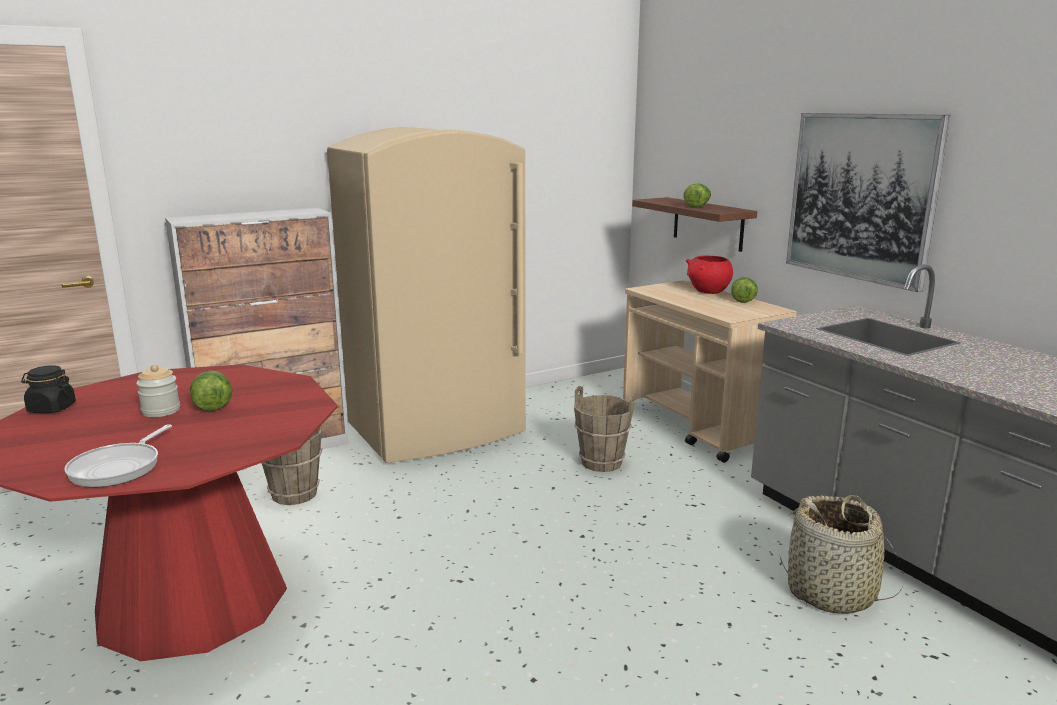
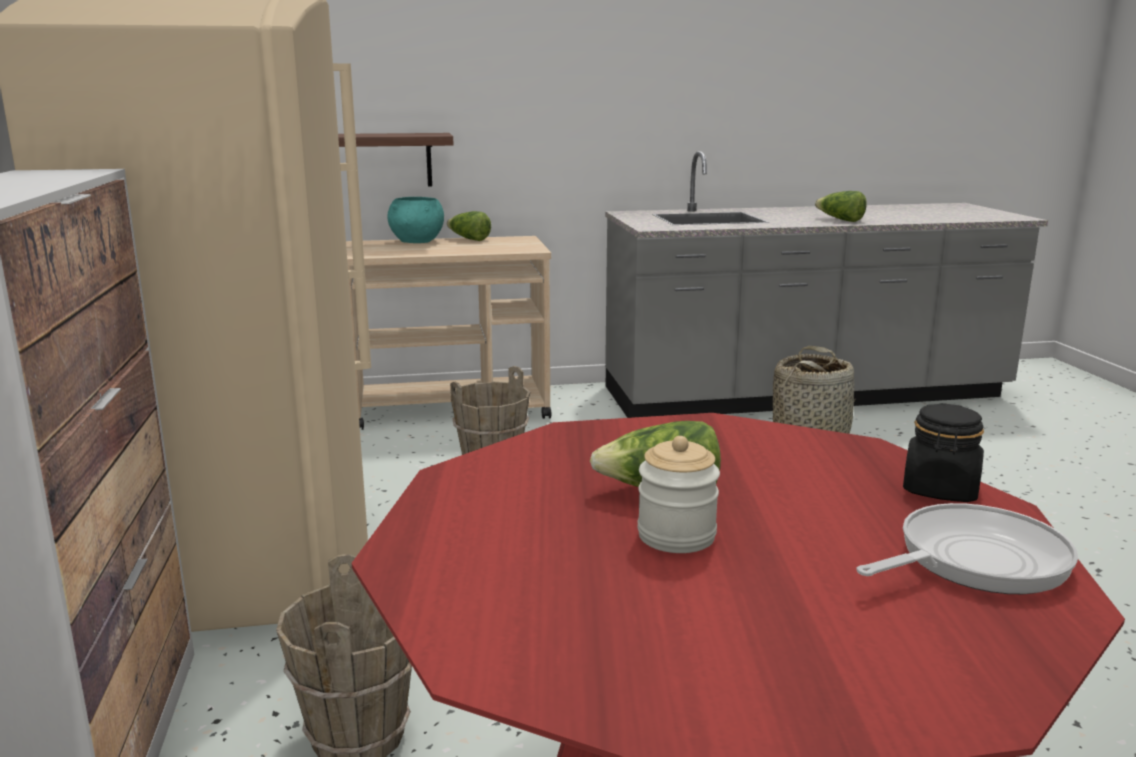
camera: 70 degrees left, 0 degrees up
(51, 408) = (582, 675): black jar -> black jar (940, 490)
(119, 468) = (974, 560): frying pan -> frying pan turned 60 degrees counterclockwise
(697, 206) = (380, 134): lettuce -> lettuce (840, 220)
(708, 292) = (417, 242): red bowl -> turquoise bowl
(861, 197) = (588, 101): picture -> none

